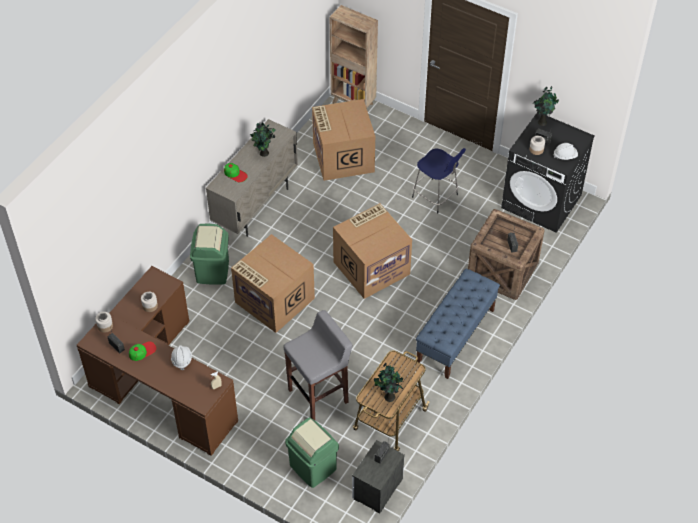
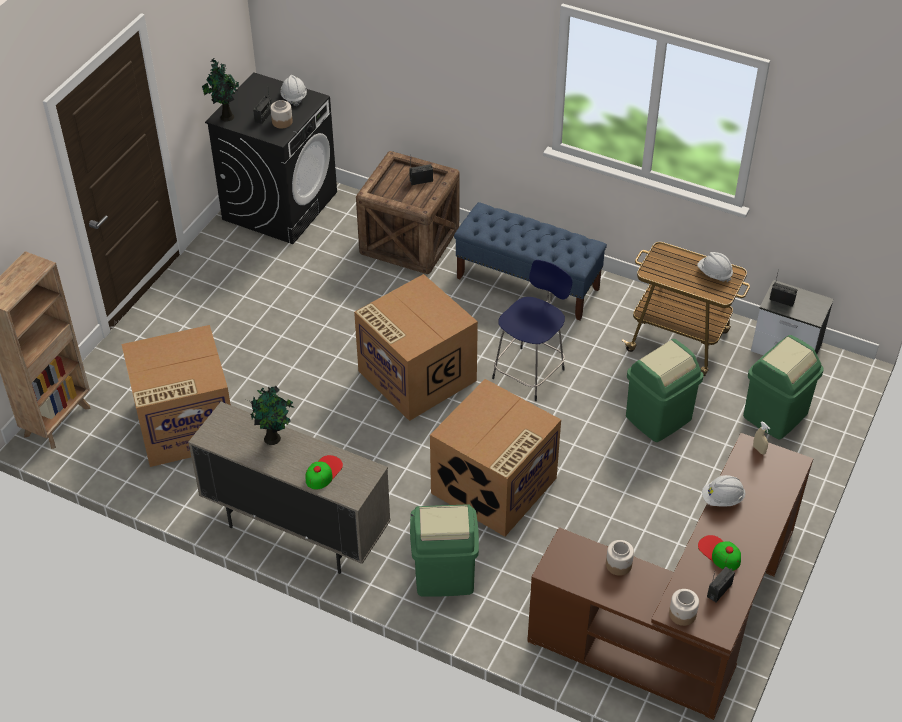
camera: 95 degrees left, 5 degrees down
(319, 396) = (658, 417): grey stool -> green trash can
(388, 397) = (714, 274): potted plant -> white hard hat
(436, 197) = (272, 311): blue stool -> blue stool (530, 372)

